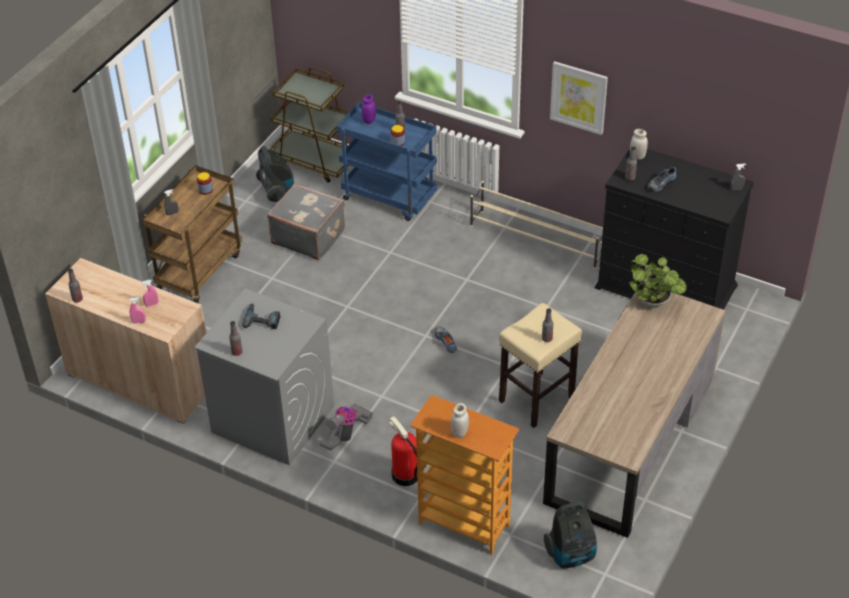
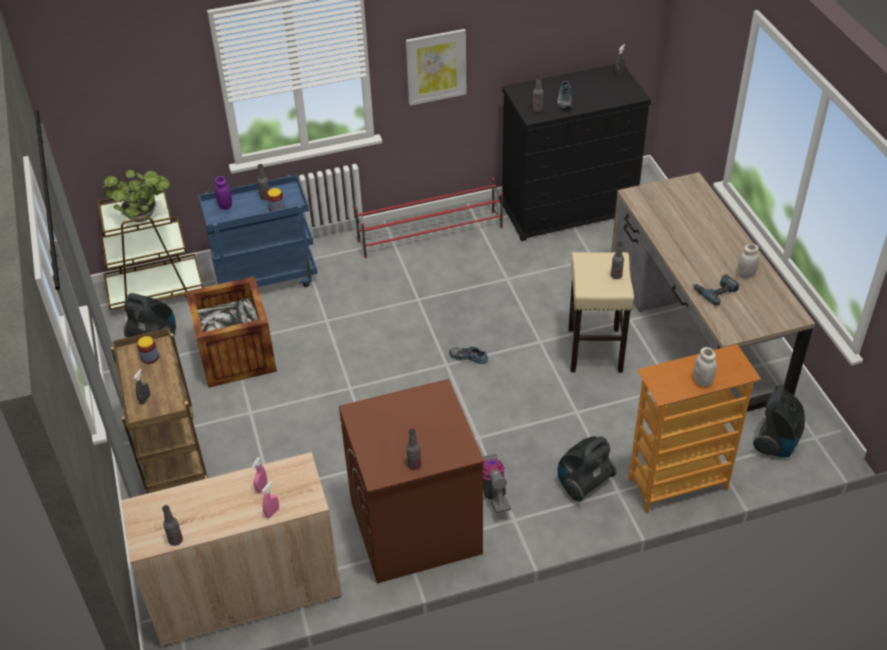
camera: 45 degrees left, 0 degrees up
(262, 319) = (394, 420): power drill -> power drill (715, 291)
(272, 419) = (414, 528): grey washing machine -> brown washing machine
(308, 236) = (236, 355): grey suitcase -> crate
(405, 475) = (583, 484): fire extinguisher -> vacuum cleaner
(537, 240) = (431, 234): beige shoe rack -> red shoe rack
(637, 156) = (519, 92): white jar -> white jar (746, 274)
(654, 303) = (648, 198): potted plant -> potted plant (144, 216)

